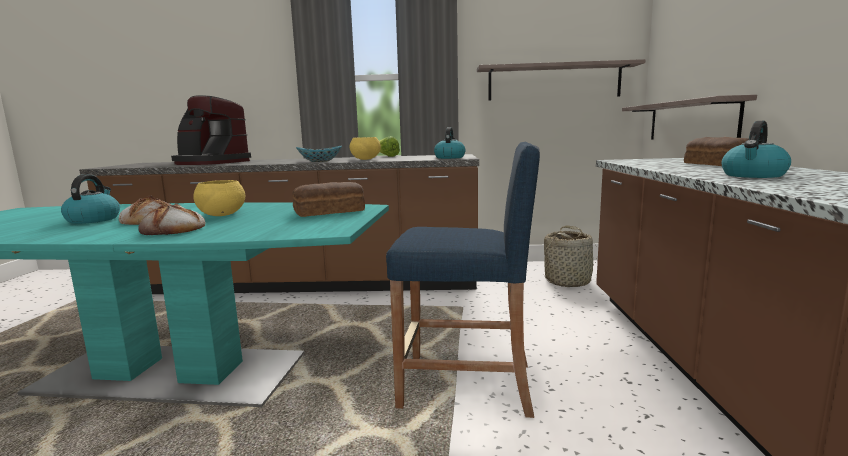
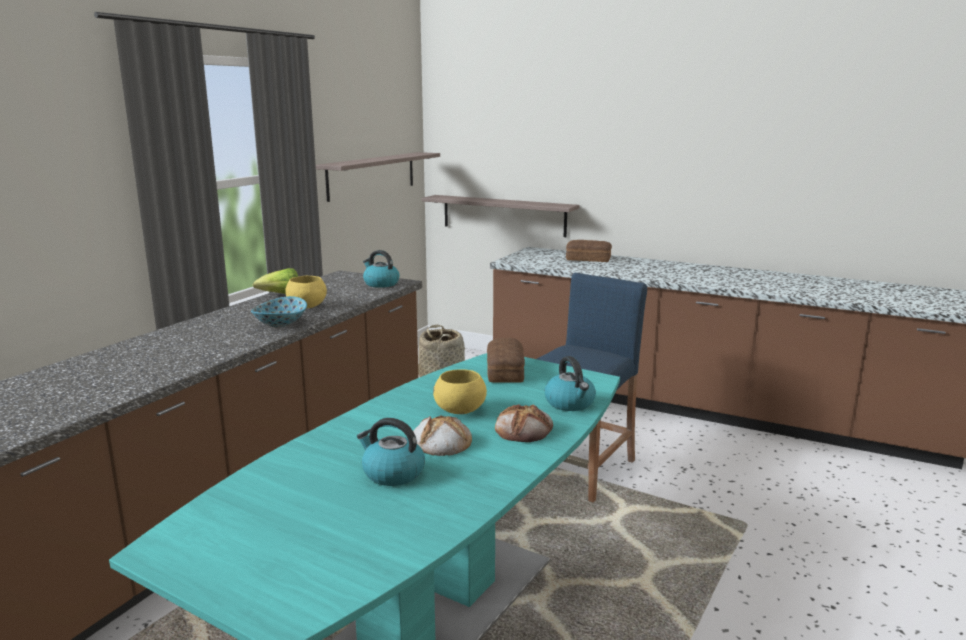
camera: 65 degrees left, 5 degrees up
(210, 163) = (108, 374): coffee machine -> none
(753, 175) = (654, 272): kettle -> kettle (570, 403)

